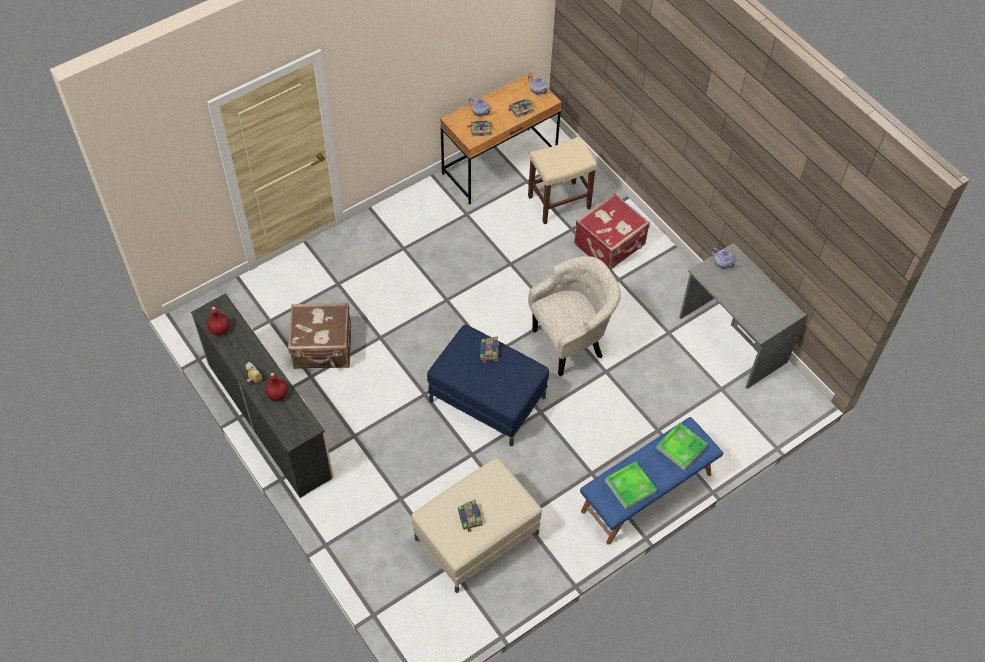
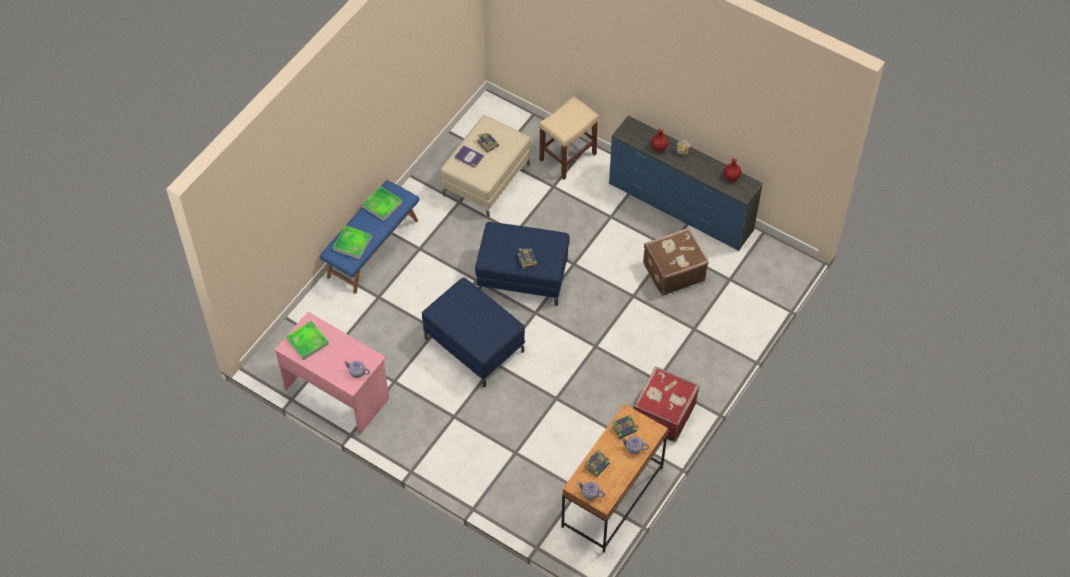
camera: 160 degrees right, 0 degrees up
(269, 419) = (680, 207): beige dresser -> blue dresser
(501, 506) = (469, 157): none -> book
(558, 203) = (538, 476): beige stool -> beige stool (568, 156)
(571, 342) = (474, 344): beige armchair -> blue ottoman
(610, 245) = (473, 448): red suitcase -> red suitcase (662, 414)
(731, 340) = (337, 392): grey desk -> pink desk
(768, 310) = (307, 342): none -> tray

